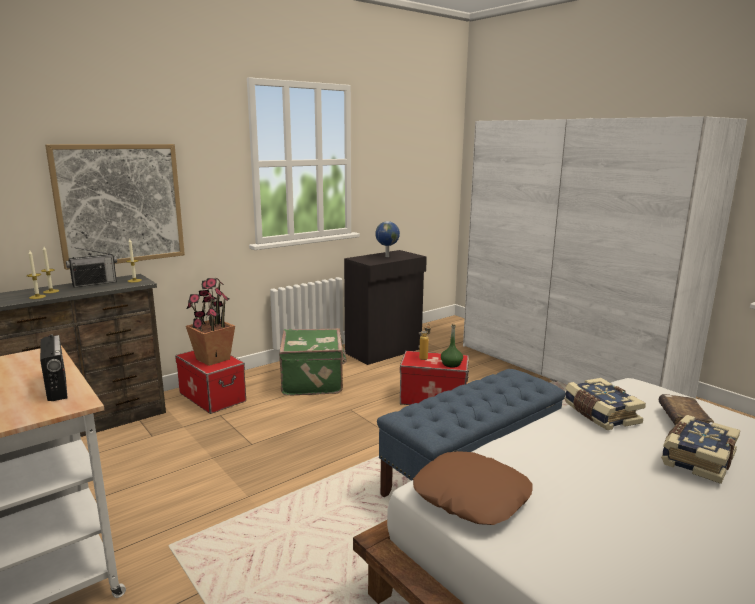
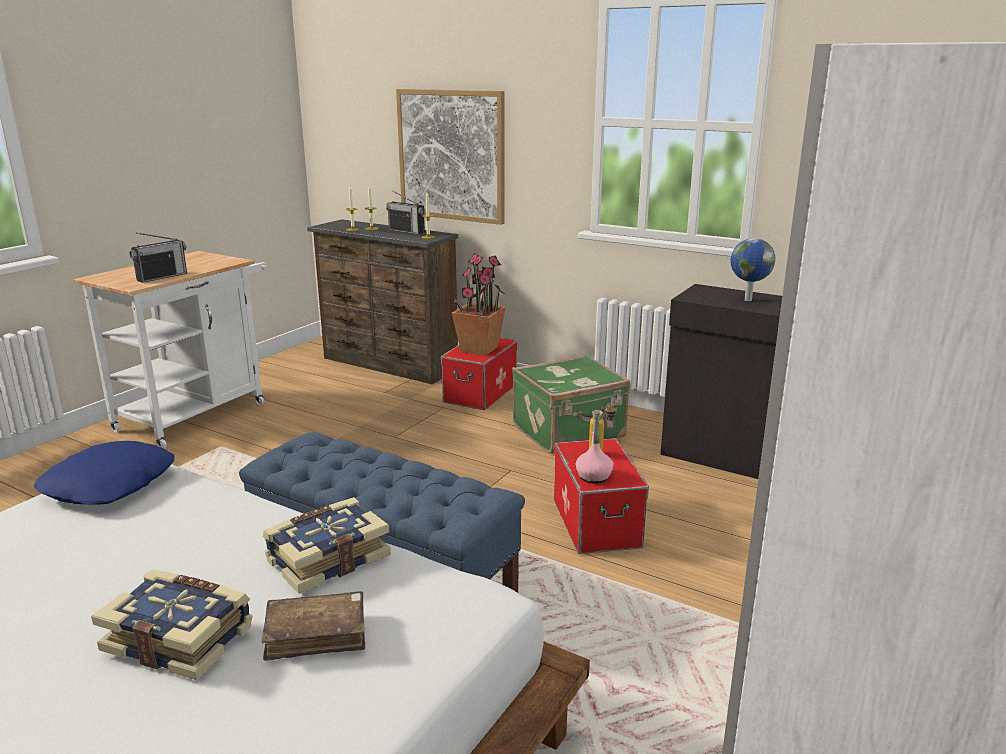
camera: 70 degrees right, 5 degrees up
(451, 364) = (593, 477): green bottle -> pink bottle
(472, 496) = (110, 484): brown pillow -> blue pillow

